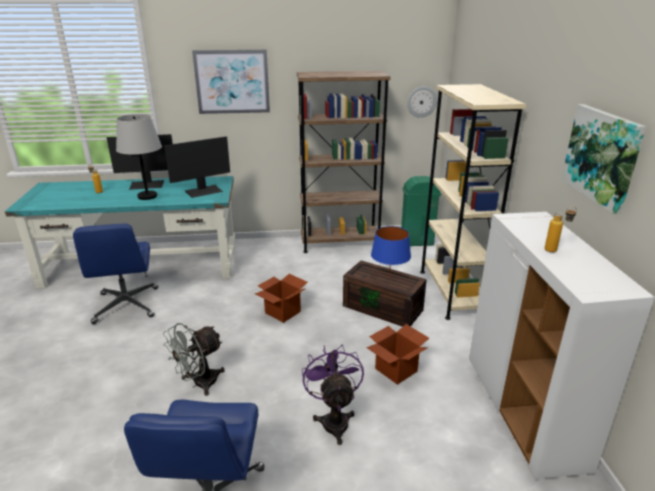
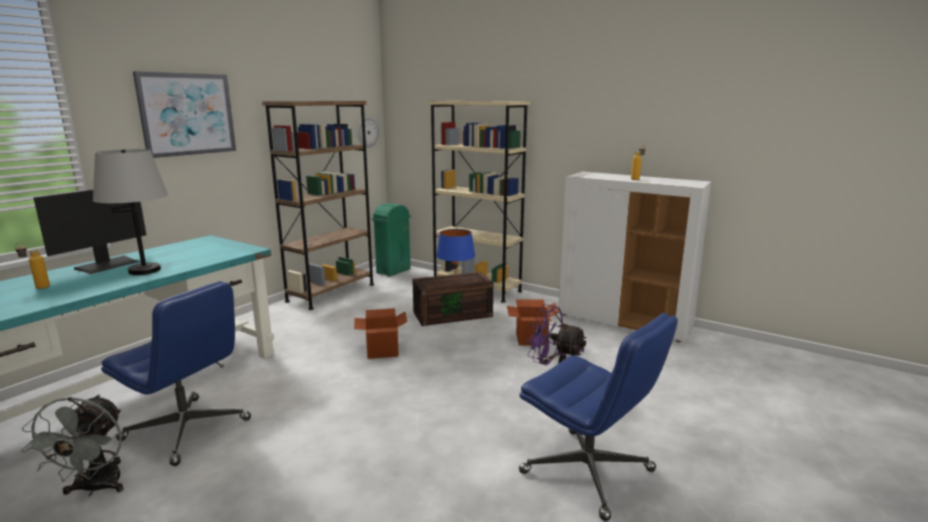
camera: 50 degrees left, 10 degrees down
(199, 384) = (418, 427): grey fan -> grey fan (96, 488)
(204, 191) = (213, 250): monitor -> none
(602, 156) = (628, 115): picture -> none

